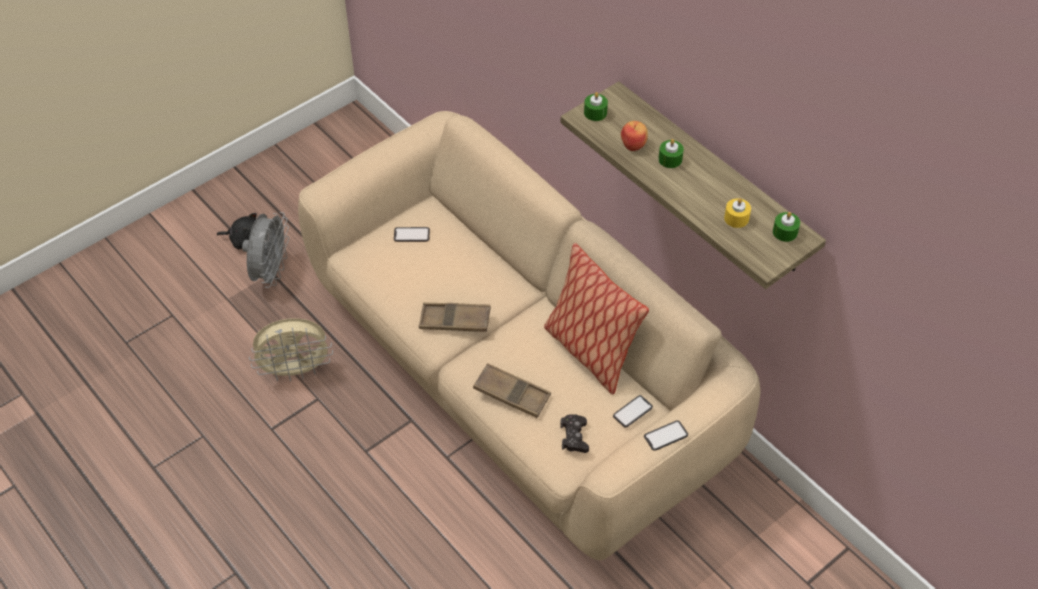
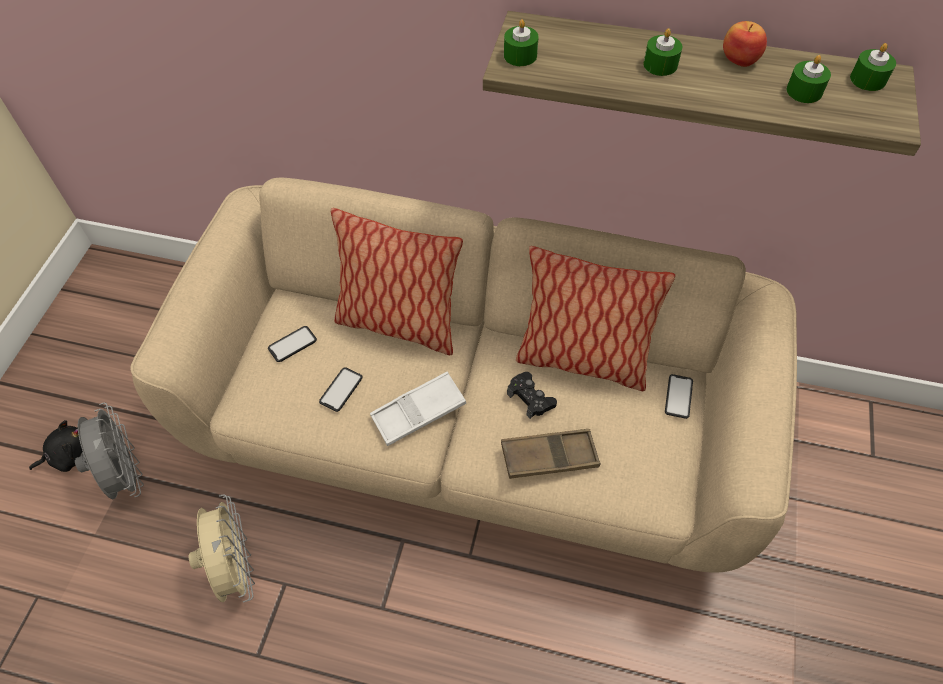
camera: 35 degrees left, 5 degrees up
(296, 370) = (236, 567): beige fan -> beige fan turned 60 degrees counterclockwise
(455, 321) = (418, 412): brown tray -> white tray
(489, 260) = (398, 323): none -> pillow
(574, 437) = (652, 462): black game controller -> black game controller (530, 398)
(634, 144) = (602, 68): apple -> apple (739, 58)
(665, 436) = (774, 403): phone -> phone (341, 389)
(736, 218) = (804, 91): yellow candle -> green candle

